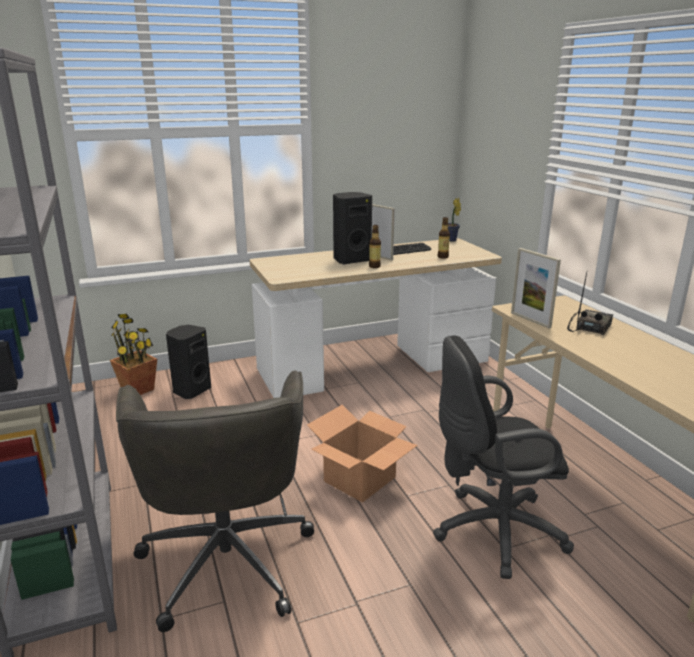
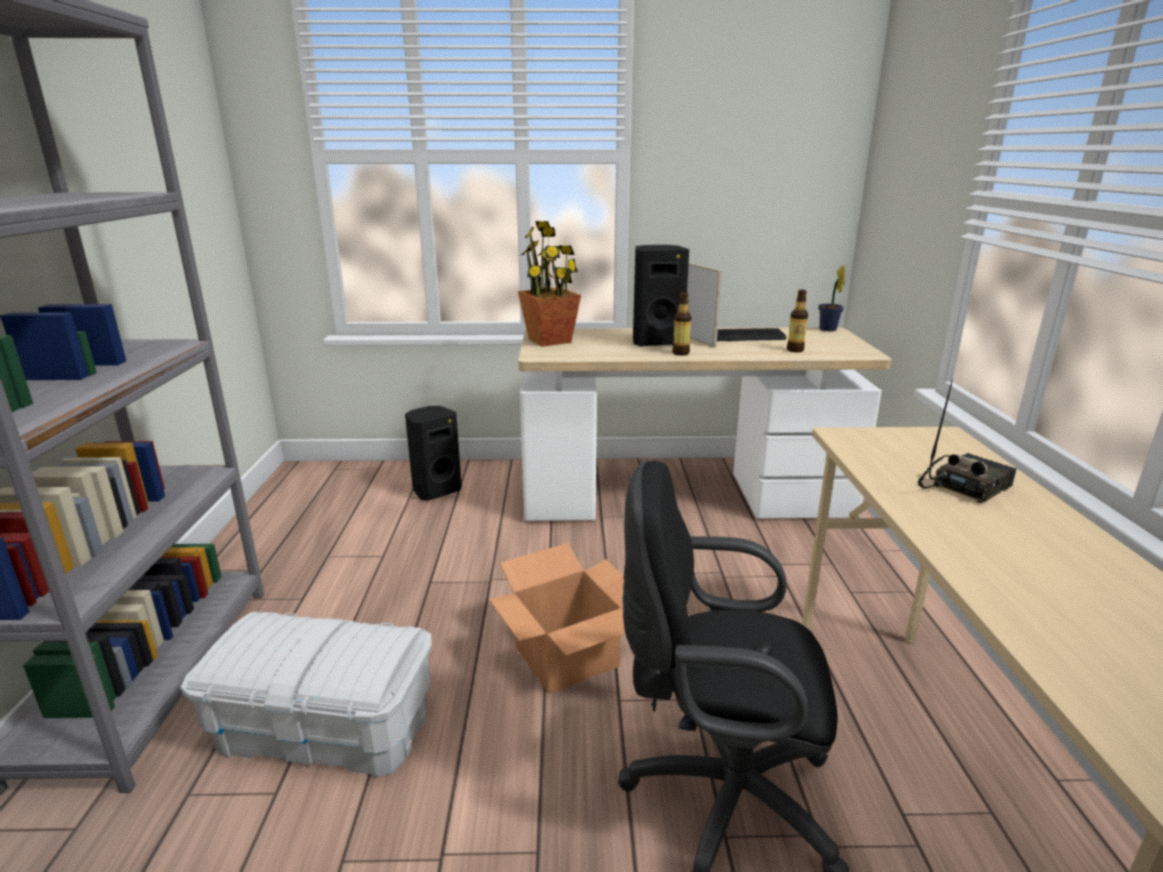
camera: 20 degrees right, 0 degrees up
(138, 389) = (379, 479): potted plant -> potted plant (550, 340)
(227, 557) = (323, 727): grey office chair -> white storage box
(530, 320) = (861, 458): picture frame -> none

